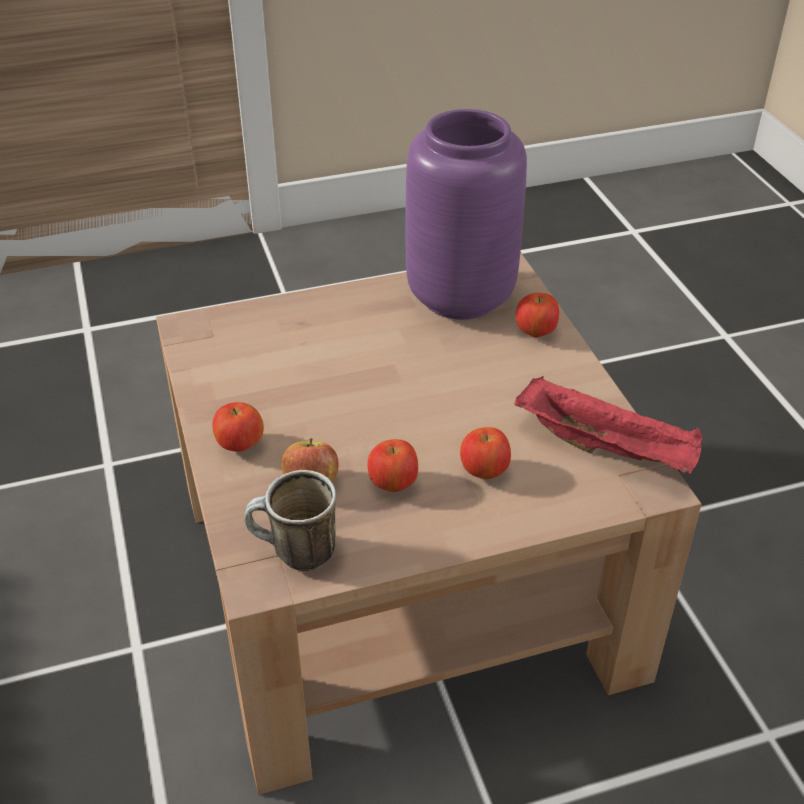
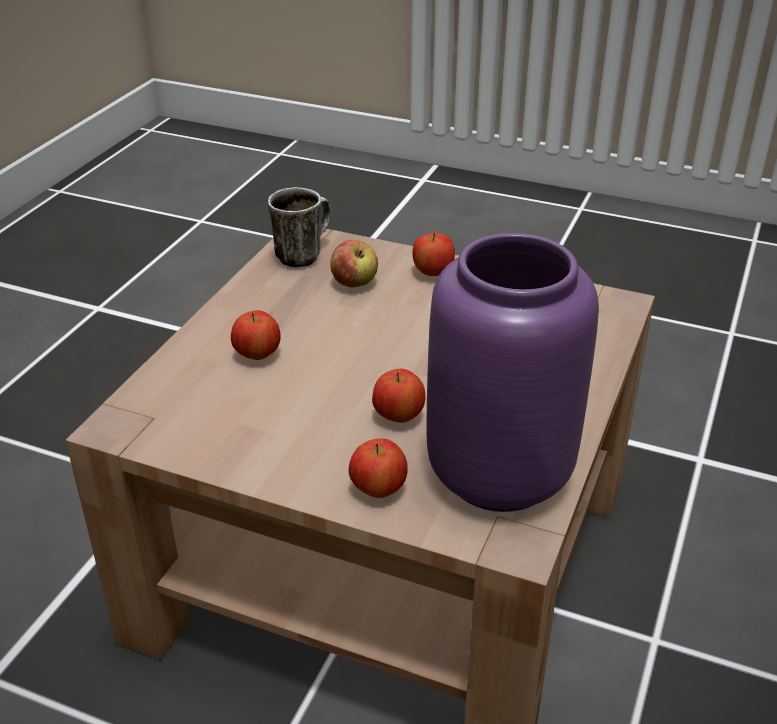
camera: 130 degrees right, 5 degrees down
(393, 484) = (305, 313): apple -> apple (398, 417)
(607, 448) = (184, 429): red tray -> none

